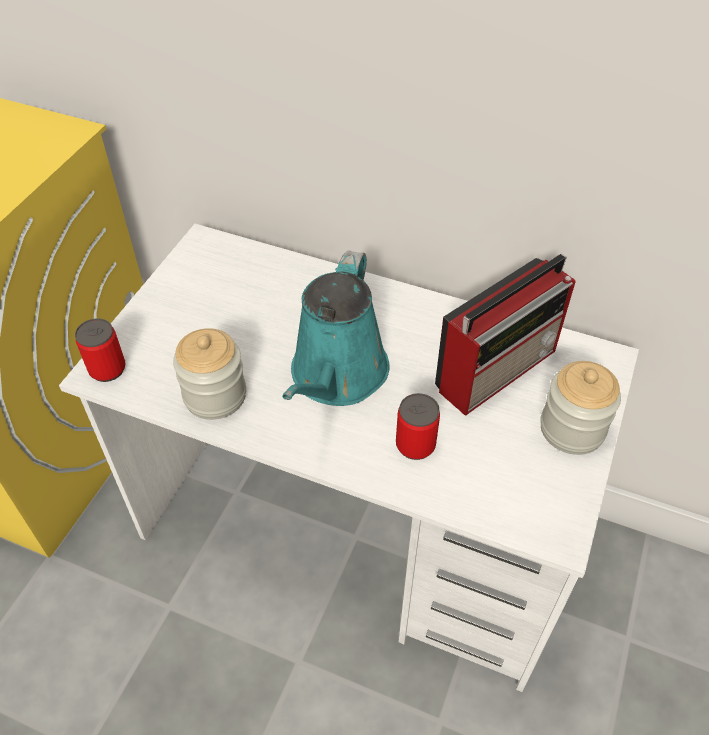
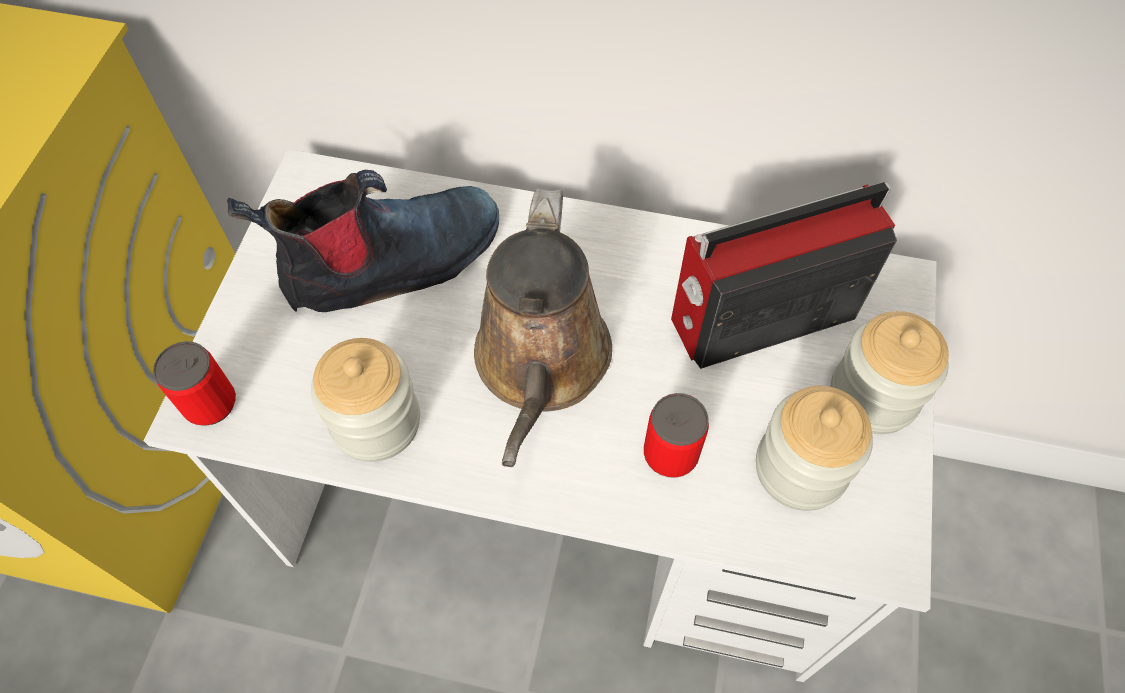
camera: 10 degrees left, 10 degrees up
(249, 301) = (392, 264): none -> boot
(337, 376) = (541, 365): turquoise watering can -> brown watering can
(498, 368) = (758, 318): radio -> radio turned 150 degrees counterclockwise
(507, 468) = (800, 468): none -> jar

